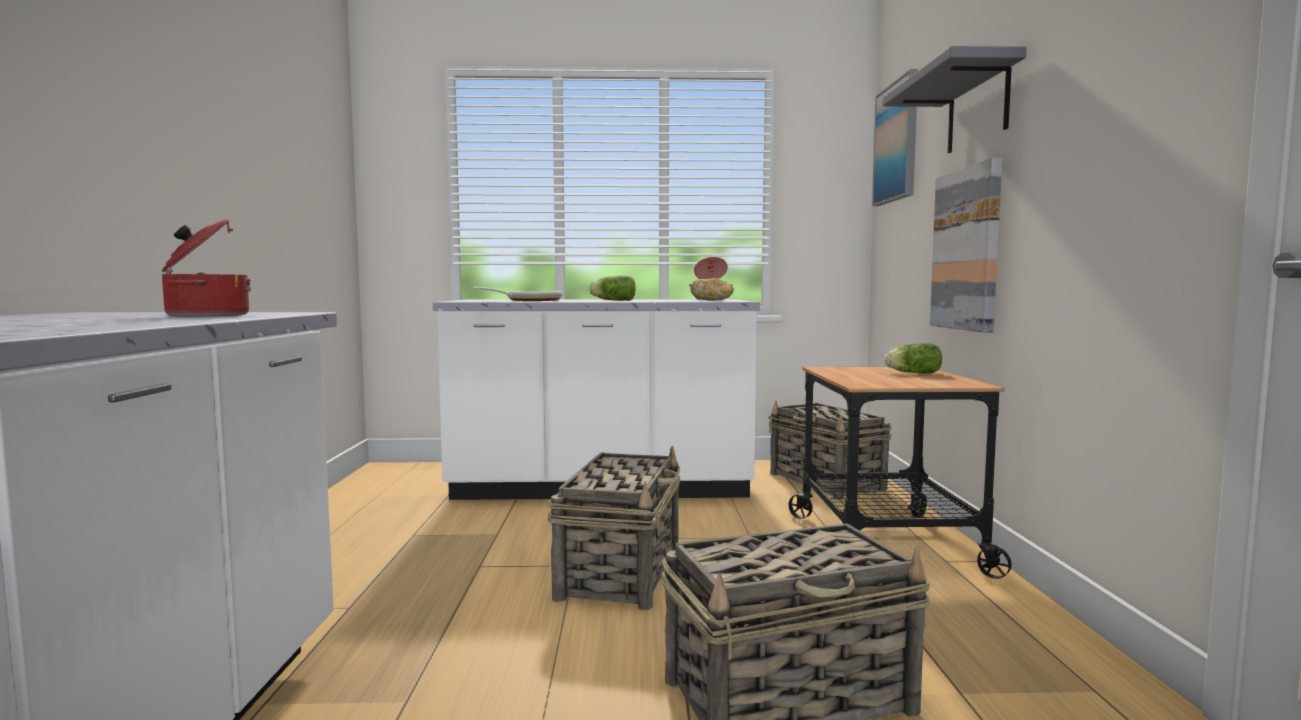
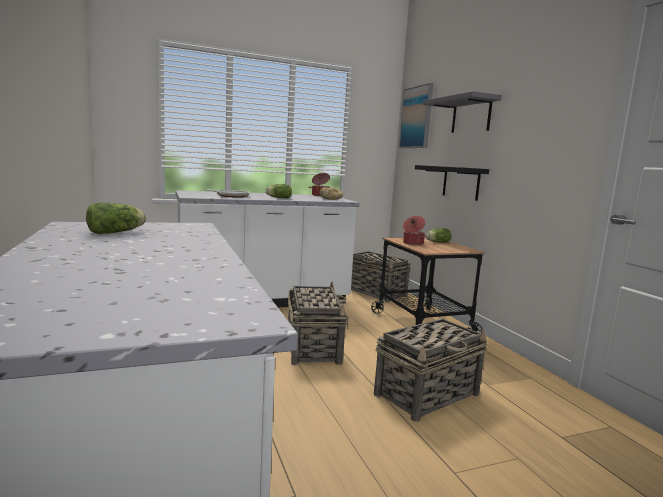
camera: 20 degrees left, 5 degrees up
(98, 316) = (118, 232): none -> lettuce
(205, 315) = (177, 231): cooking pot -> cooking pot (412, 243)
(967, 249) = (461, 182): picture -> black shelf

